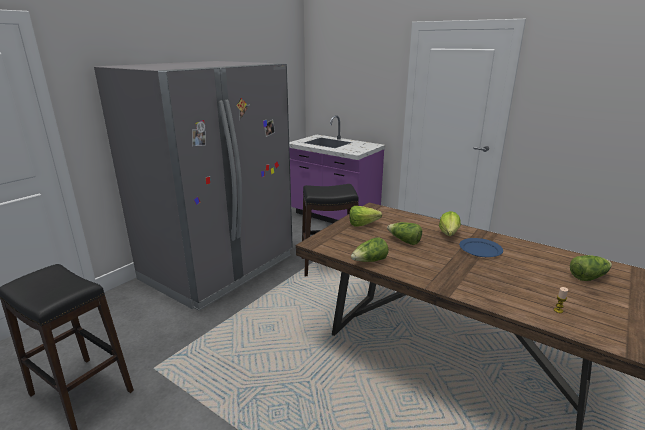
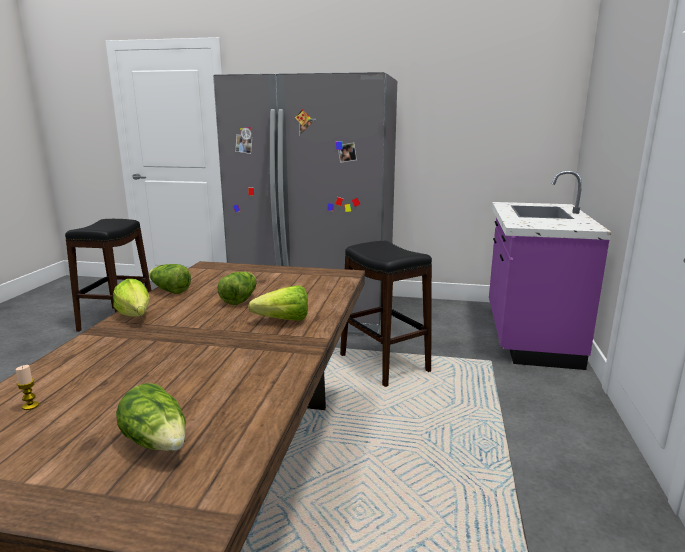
camera: 65 degrees right, 5 degrees down
(365, 225) = (279, 277): lettuce -> lettuce (135, 318)
(480, 249) = (237, 344): blue plate -> none

